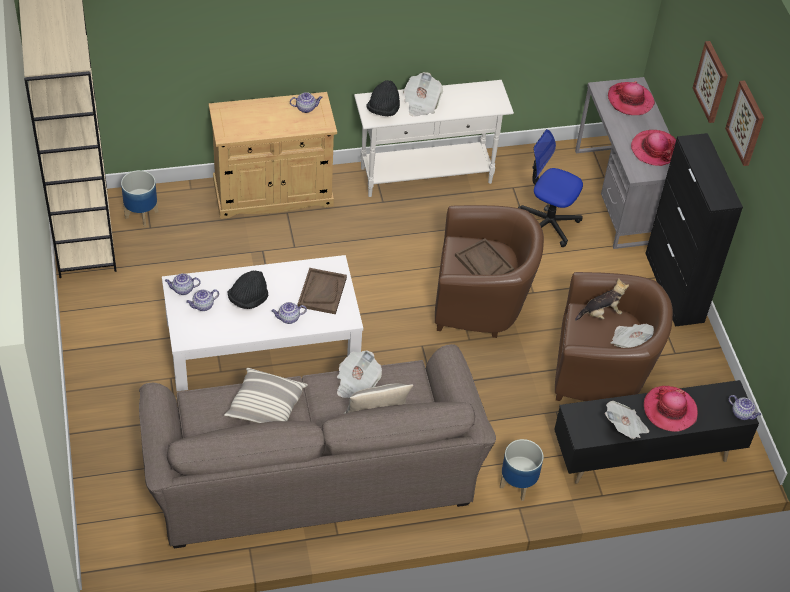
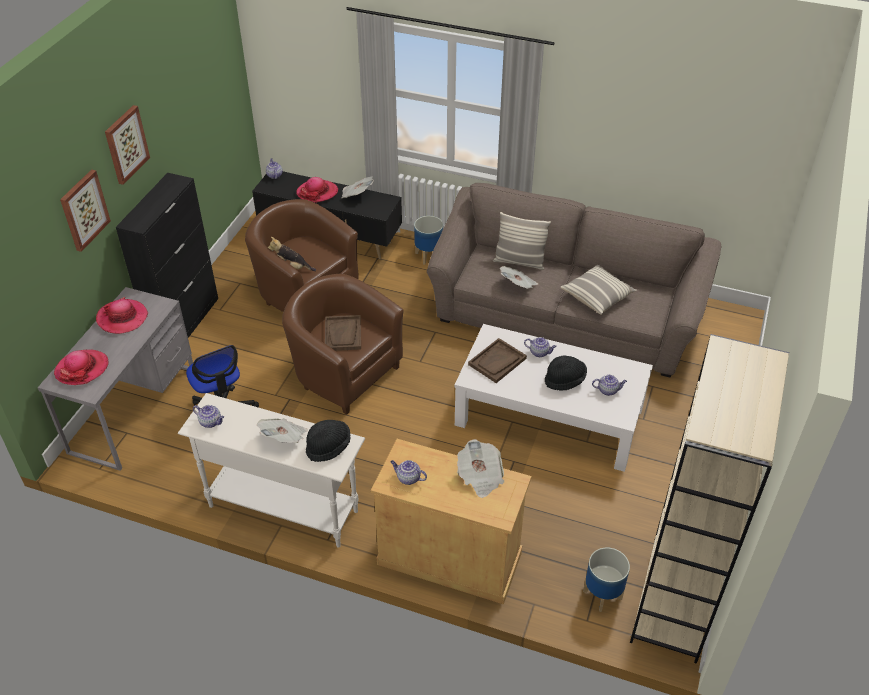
camera: 145 degrees left, 5 degrees down
(182, 290) = (620, 411): teapot -> teapot (211, 422)
(631, 342) = (292, 243): newspaper -> newspaper (480, 477)

